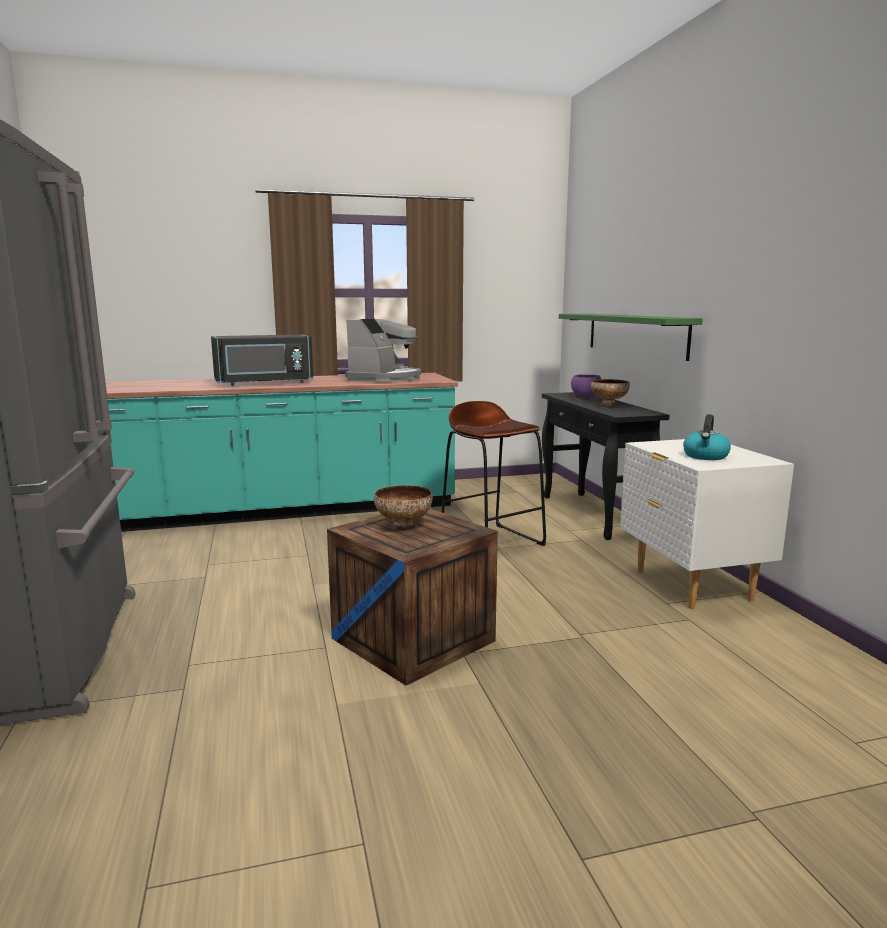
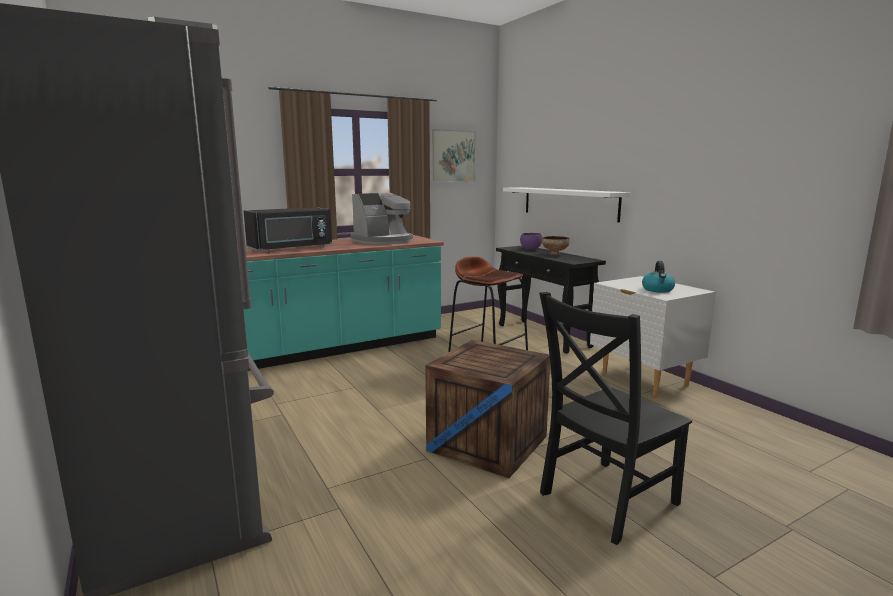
camera: 15 degrees left, 0 degrees up
(385, 379) = (384, 241): coffee machine -> coffee machine turned 45 degrees clockwise
(403, 527) = (481, 358): bowl -> none
(499, 272) = (453, 156): none -> picture
(508, 732) = (604, 500): none -> black chair
(635, 334) = (569, 203): green shelf -> white shelf

